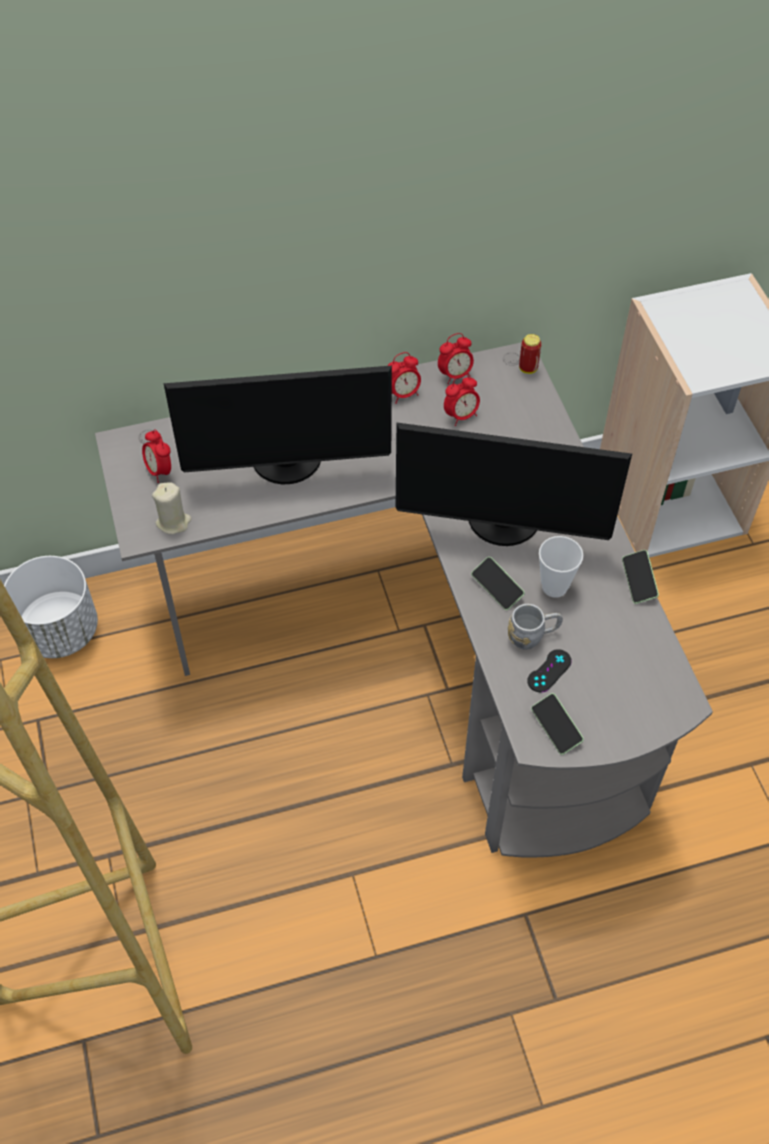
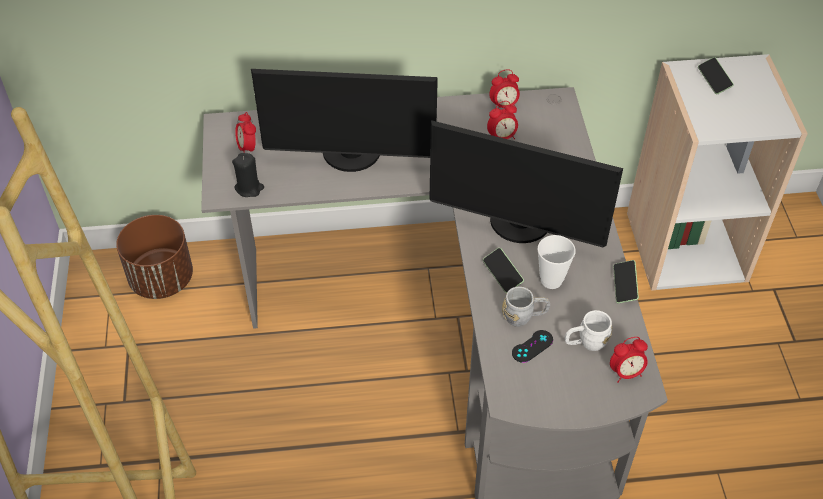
camera: 10 degrees right, 5 degrees down
(60, 631) = (162, 279): white planter -> brown planter
(173, 522) = (249, 188): beige candle -> black candle
(403, 394) = (457, 115): alarm clock -> alarm clock (626, 373)
(528, 368) = (565, 108): can -> none
(556, 728) = (528, 392): phone -> phone (714, 80)
(608, 657) = (586, 343): none -> white mug

